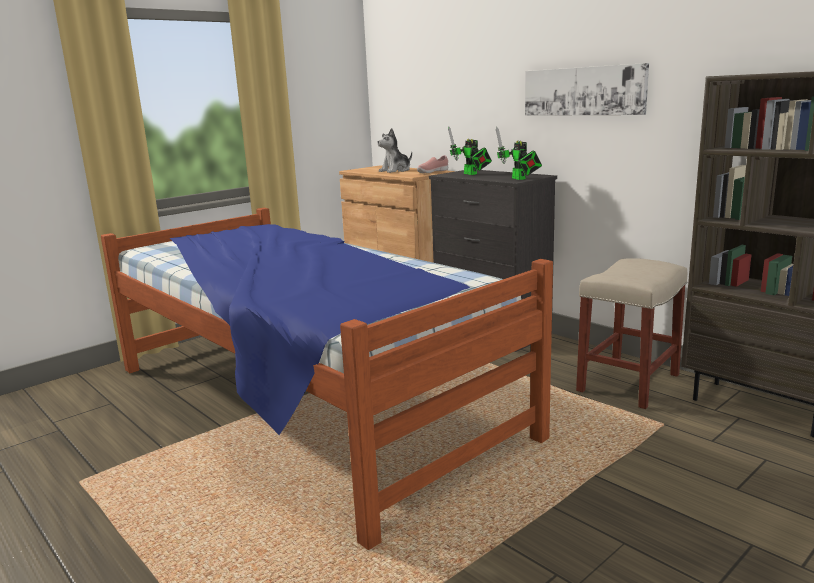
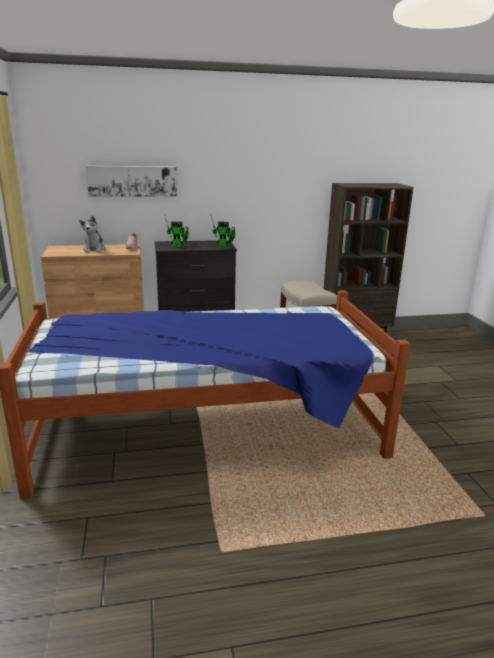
camera: 60 degrees left, 5 degrees up
(583, 91) = (246, 188): picture -> picture (132, 181)

